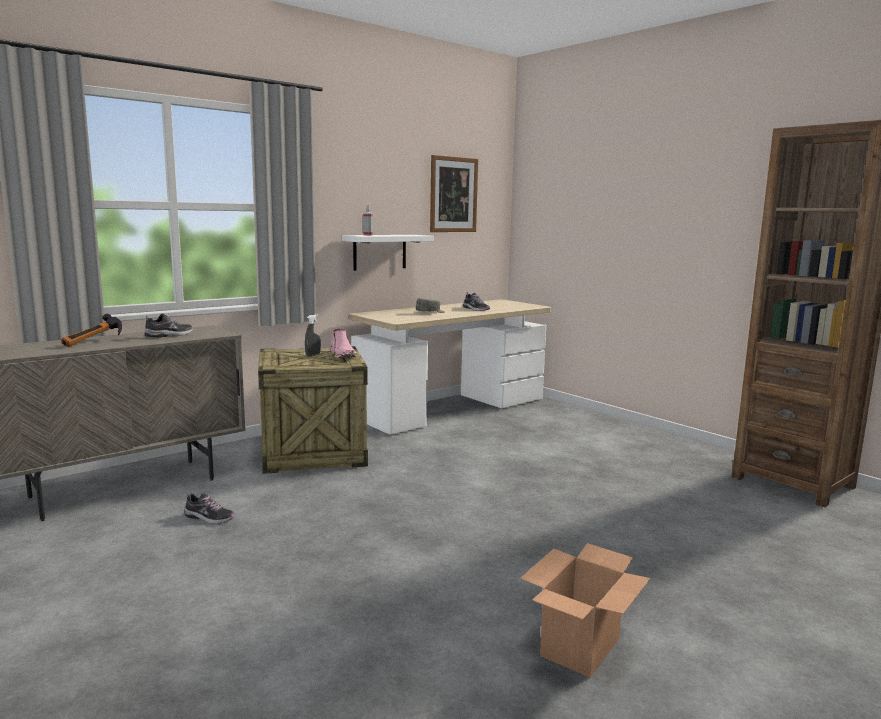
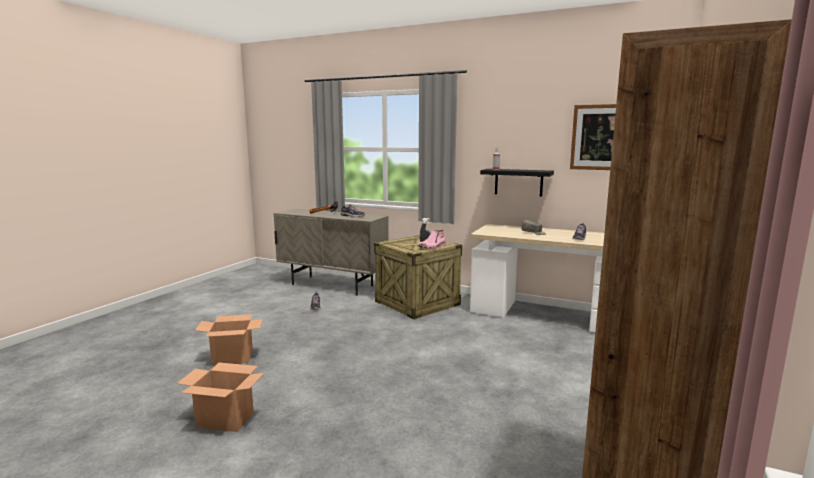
camera: 65 degrees right, 0 degrees up
(353, 622) = (233, 358): none -> cardboard box
(379, 252) = (518, 182): white shelf -> black shelf

